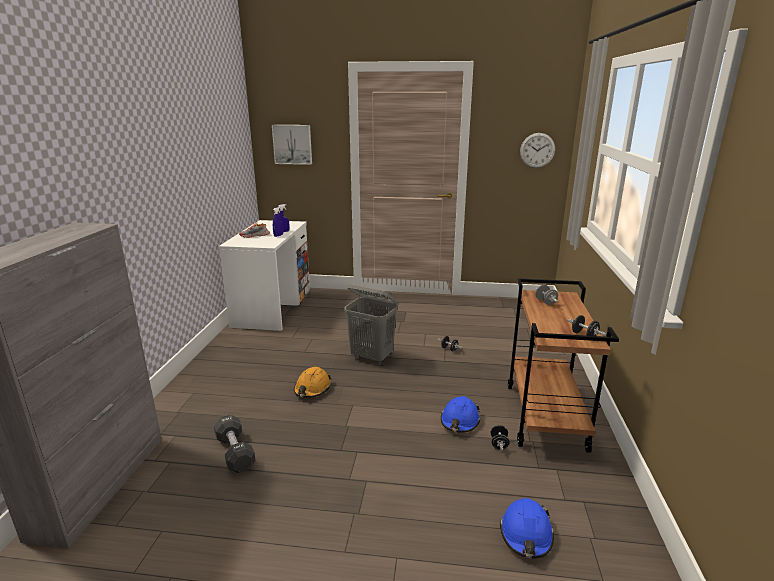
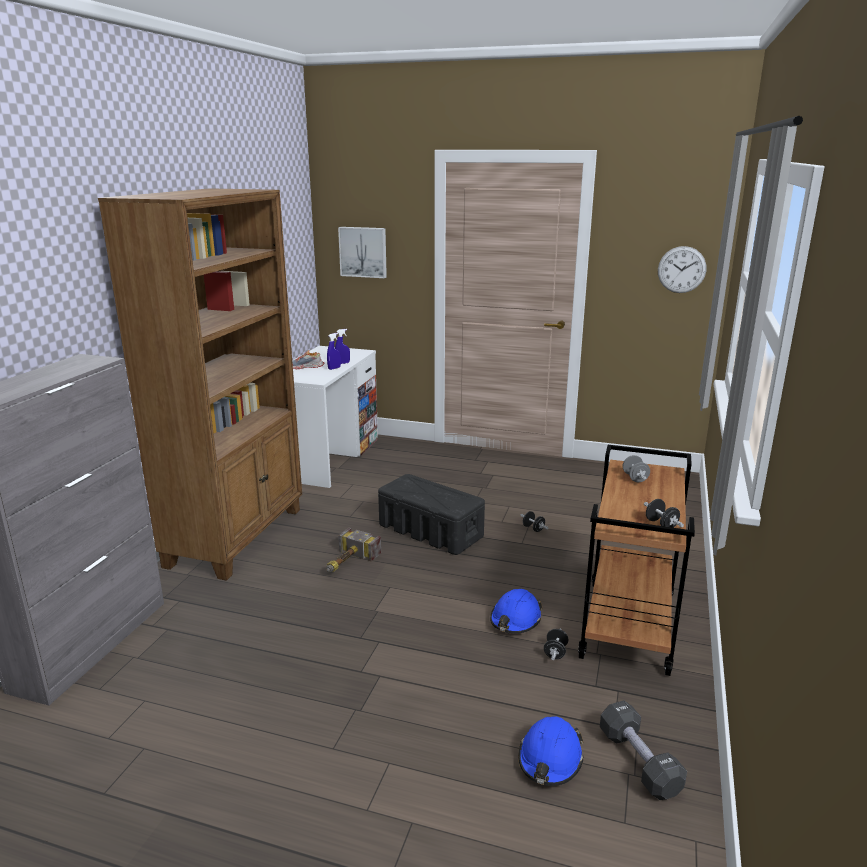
camera: 10 degrees right, 0 degrees up
(214, 376) = (237, 536): none -> brown bookcase
(235, 452) = (240, 627): black dumbbell -> black dumbbell (639, 762)
(312, 389) = (347, 563): orange hard hat -> hammer
(372, 357) = (431, 531): grey laundry basket -> black storage box

